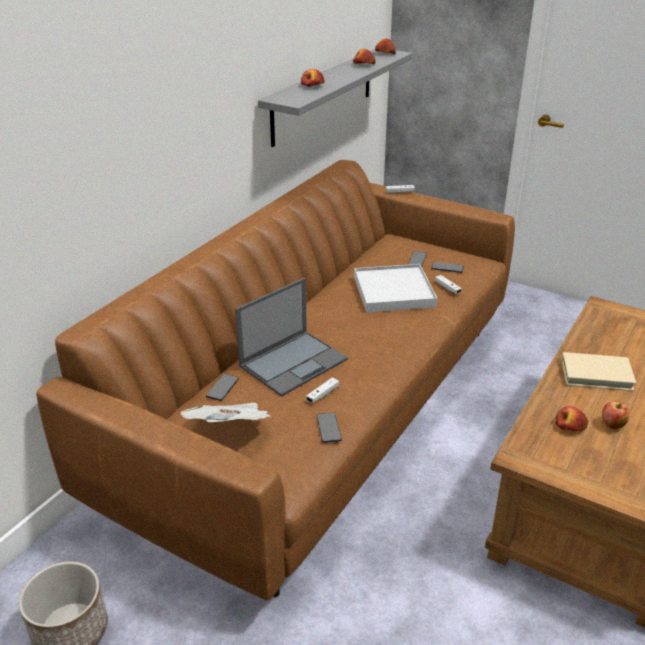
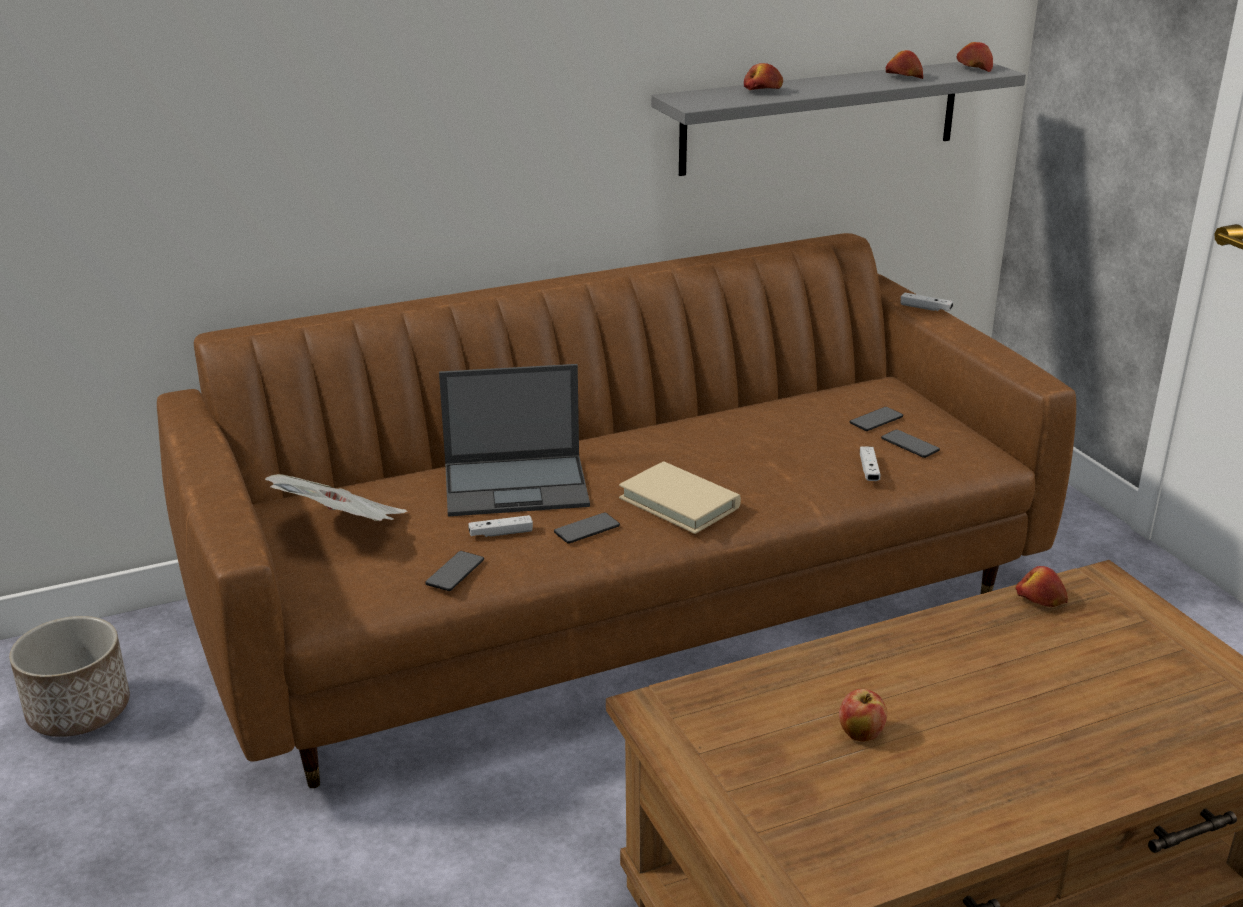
camera: 35 degrees right, 5 degrees down
(222, 388) = (395, 482): phone -> phone (587, 529)
(394, 292) = (776, 449): white tray -> none
(570, 426) = (788, 707): apple -> apple (1040, 600)
(596, 374) = (940, 663): beige book -> beige book (679, 503)

